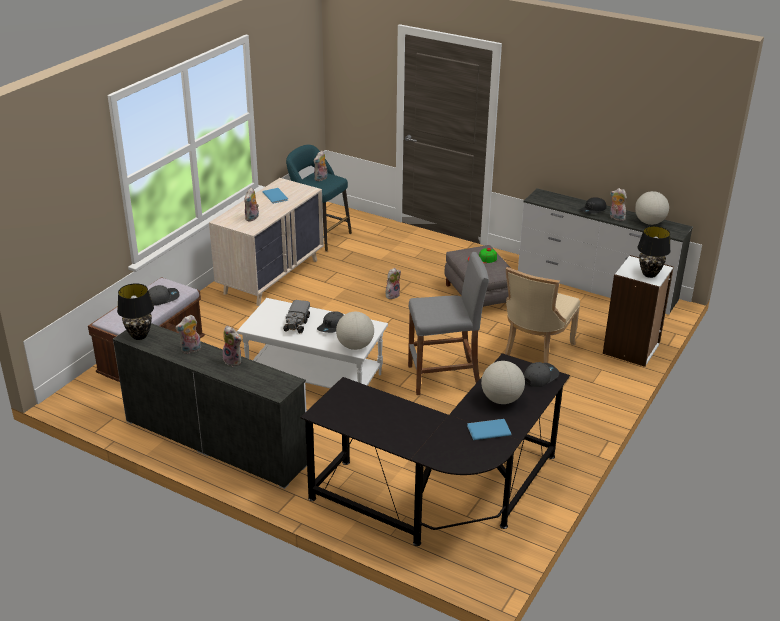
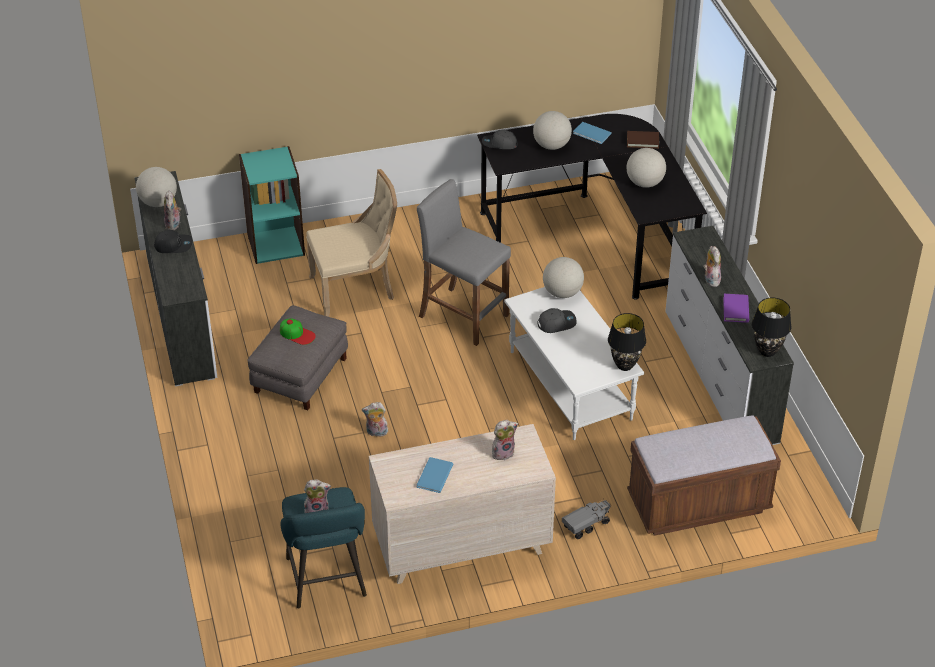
camera: 135 degrees left, 10 degrees up
(162, 298) = (682, 443): grey cap -> none
(191, 350) = (736, 310): plush toy -> purple book
(297, 324) = (583, 345): toy truck -> toy truck (586, 525)
(382, 412) = (645, 183): none -> globe
(437, 450) = (642, 141): none -> brown book
(631, 349) = (275, 244): white bookcase -> turquoise bookcase
(649, 274) = (272, 159): black table lamp -> black table lamp (625, 366)

